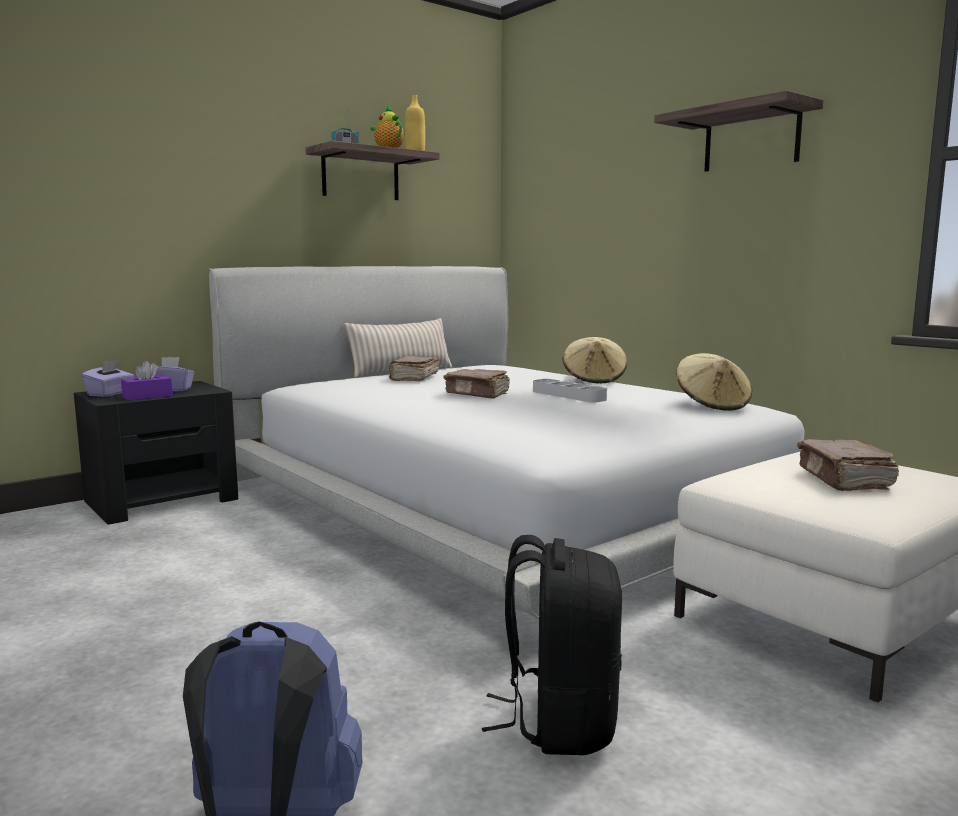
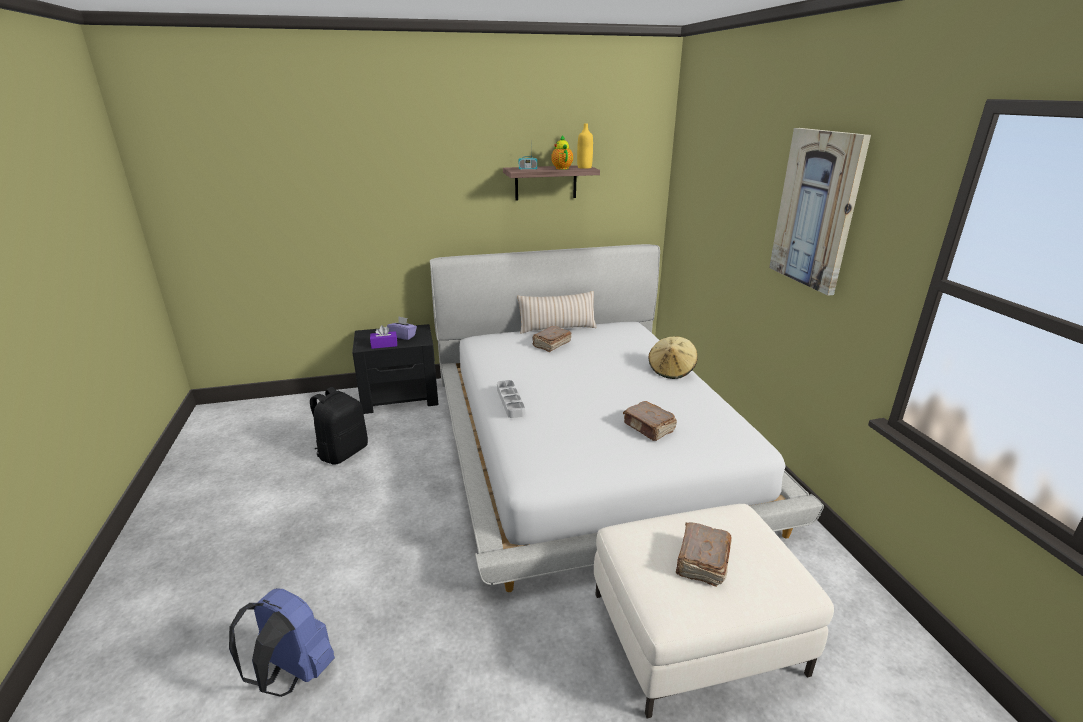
camera: 25 degrees right, 15 degrees up
(110, 394) = (369, 337): purple tissue box -> none
(477, 394) = (565, 382): brown book -> brown book (649, 428)
(559, 721) = (459, 656): black backpack -> black backpack (343, 452)
(568, 395) = (623, 396): grey tray -> grey tray (510, 401)
(712, 405) = (712, 434): beige hat -> none
(751, 139) = (816, 209): shelf -> picture

